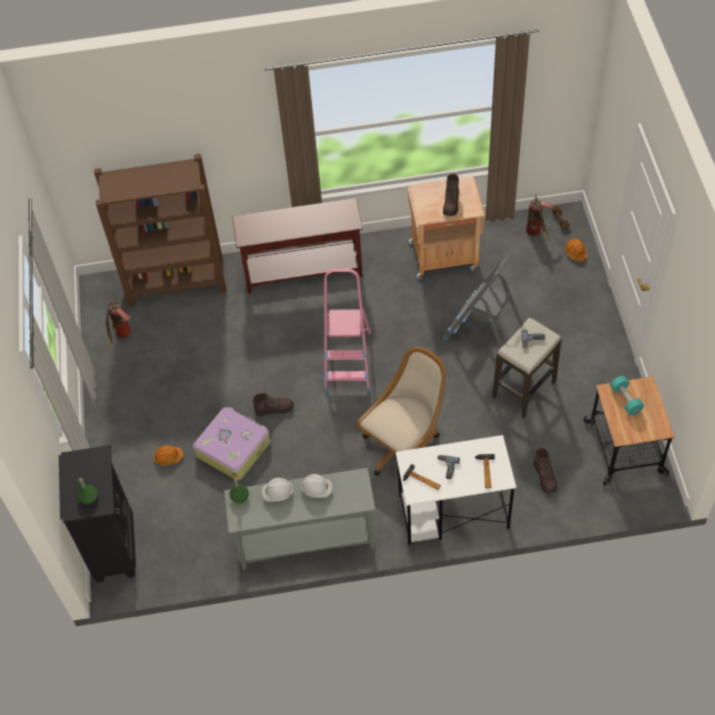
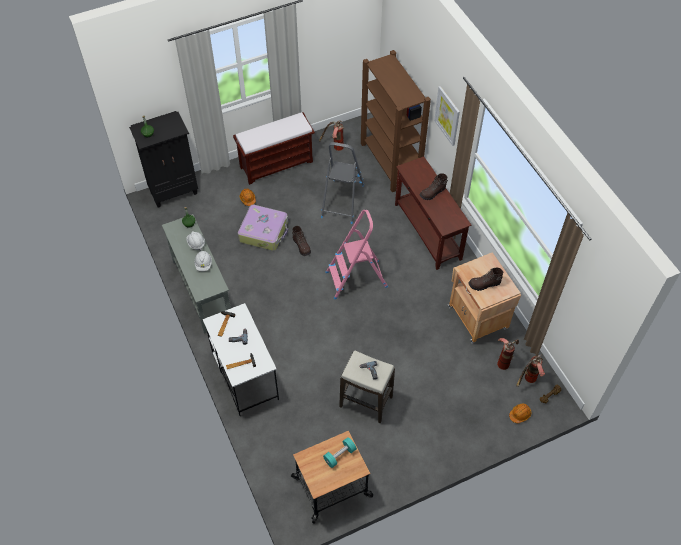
camera: 70 degrees right, 0 degrees up
(120, 410) = (277, 164): none -> brown bench
(235, 144) = (447, 116): none -> picture
(404, 443) = (295, 332): office chair -> none
(484, 336) = (408, 364): grey step ladder -> grey step ladder (343, 200)
(505, 247) = (504, 360): none -> fire extinguisher
(545, 477) = (289, 432): brown boot -> brown boot (433, 193)

